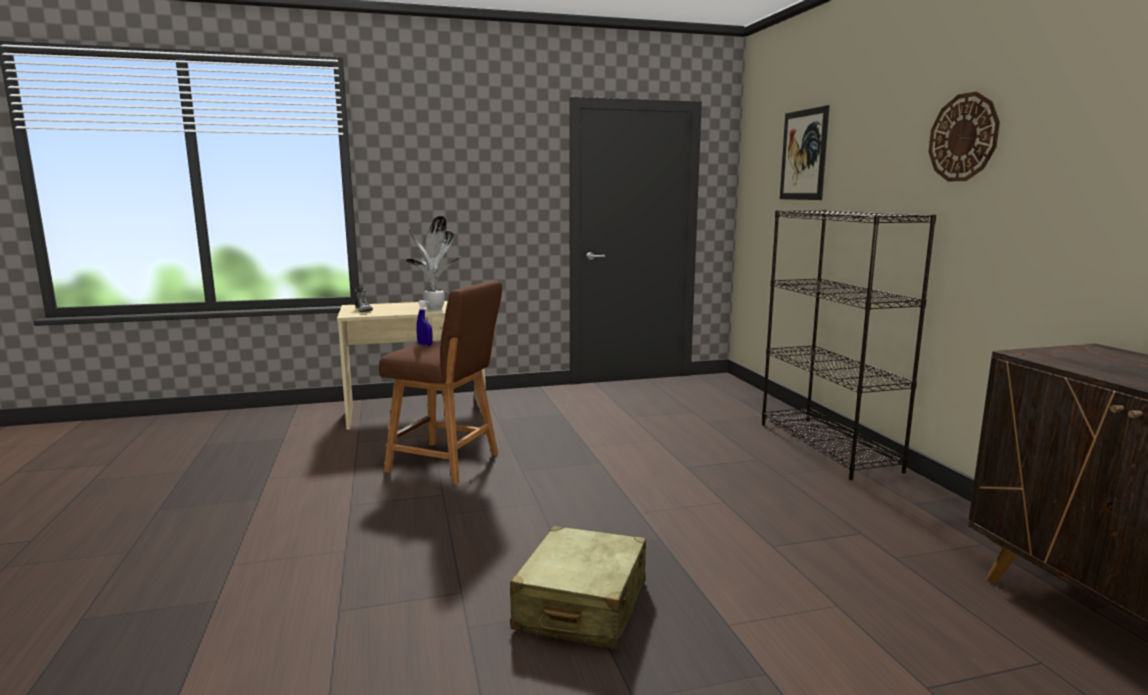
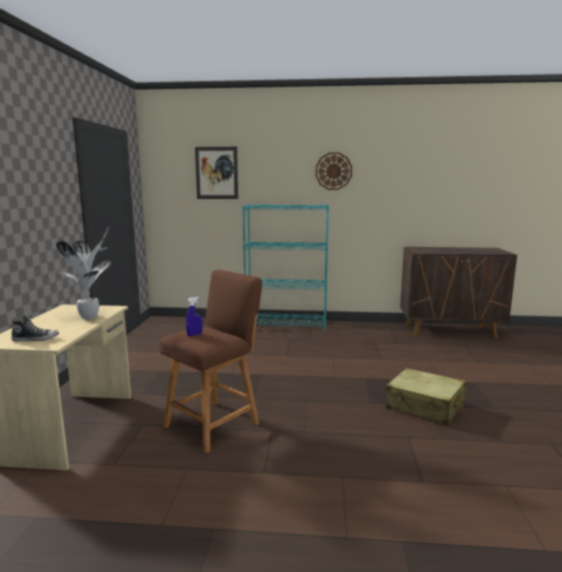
camera: 70 degrees left, 0 degrees up
(828, 446) = (286, 325): black bookcase -> turquoise bookcase

